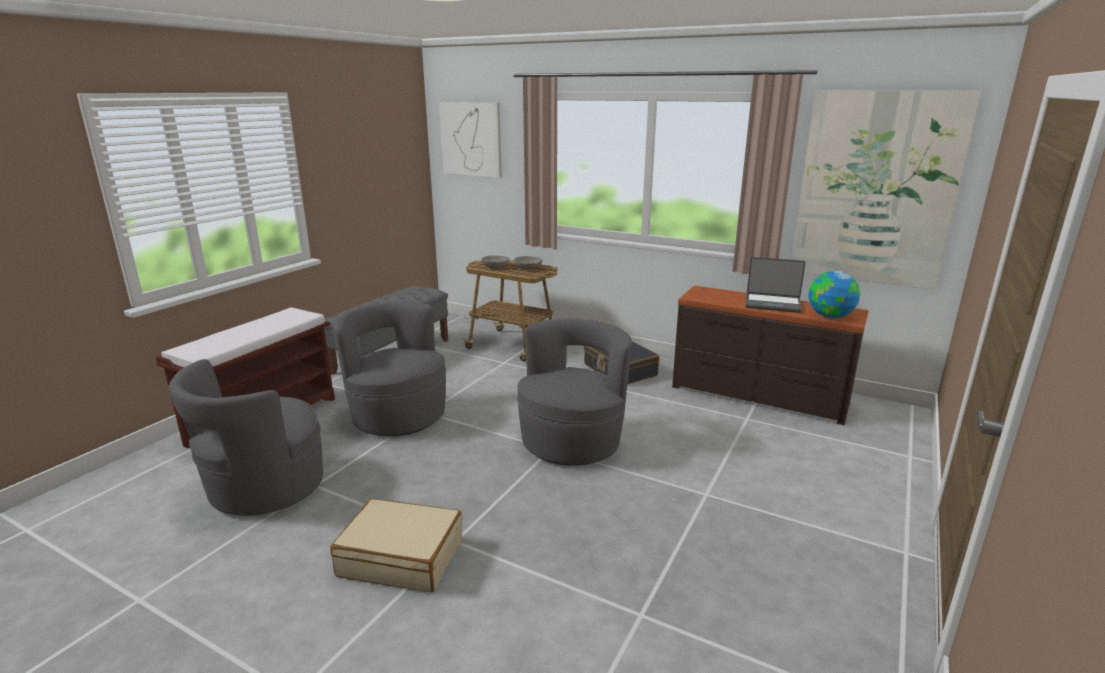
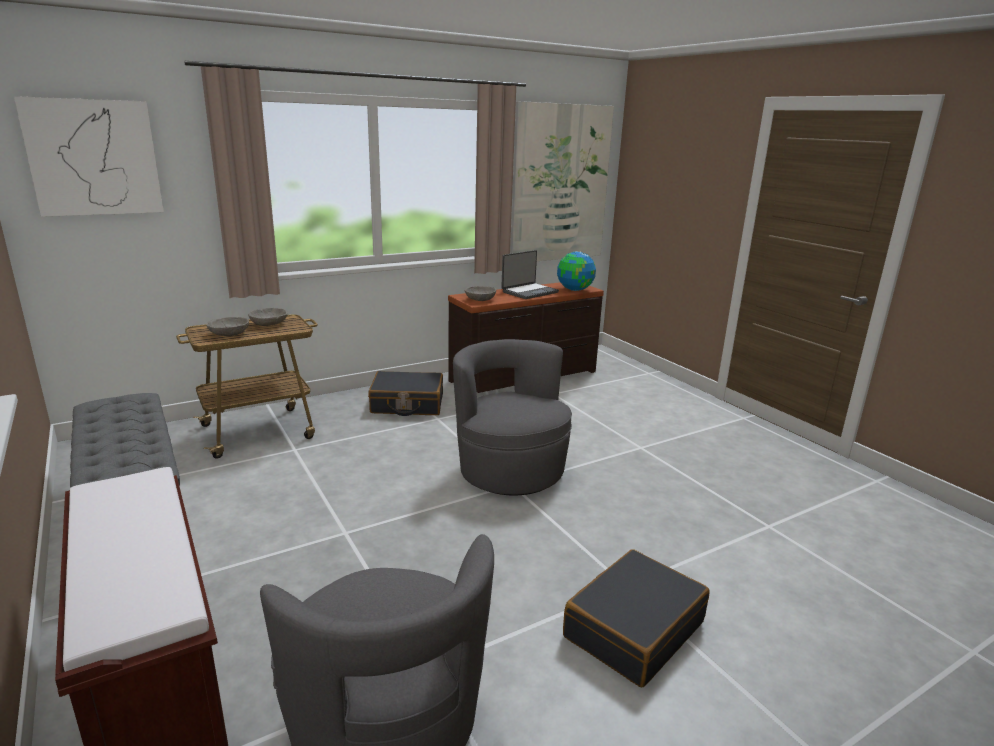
camera: 60 degrees left, 0 degrees up
(398, 416) = (325, 555): grey armchair -> none
(401, 557) = (633, 629): beige suitcase -> black suitcase
(705, 296) = (480, 300): none -> grey bowl

